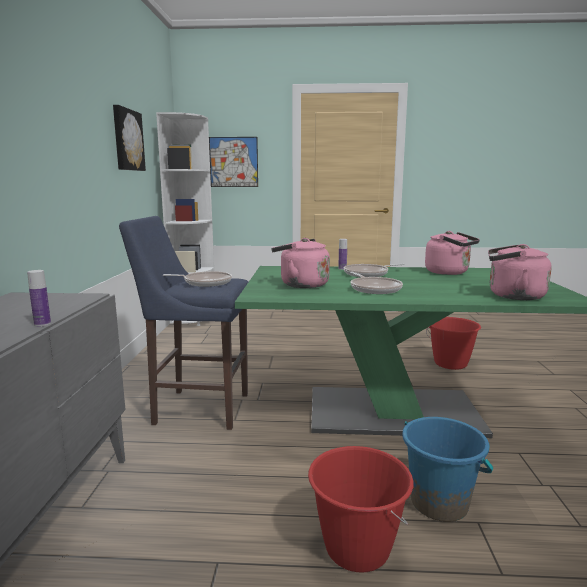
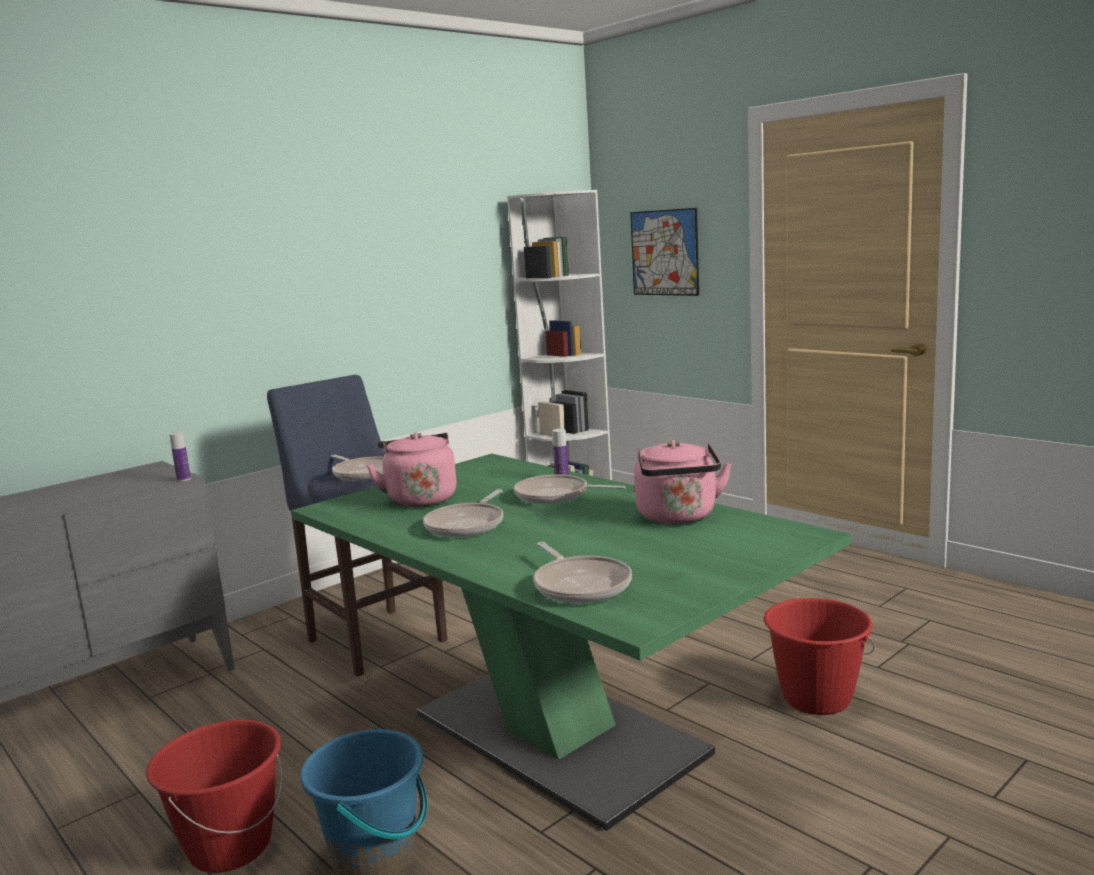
camera: 45 degrees right, 0 degrees up
(42, 324) = (77, 505): bottle -> bottle (183, 479)
(127, 140) = (428, 251): picture -> none
(512, 296) = (580, 585): pink kettle -> frying pan

